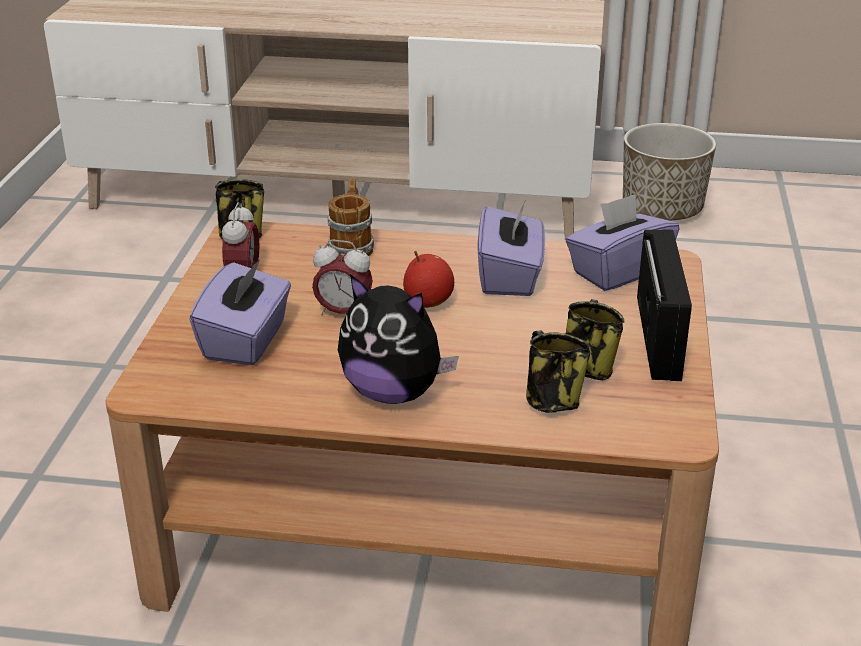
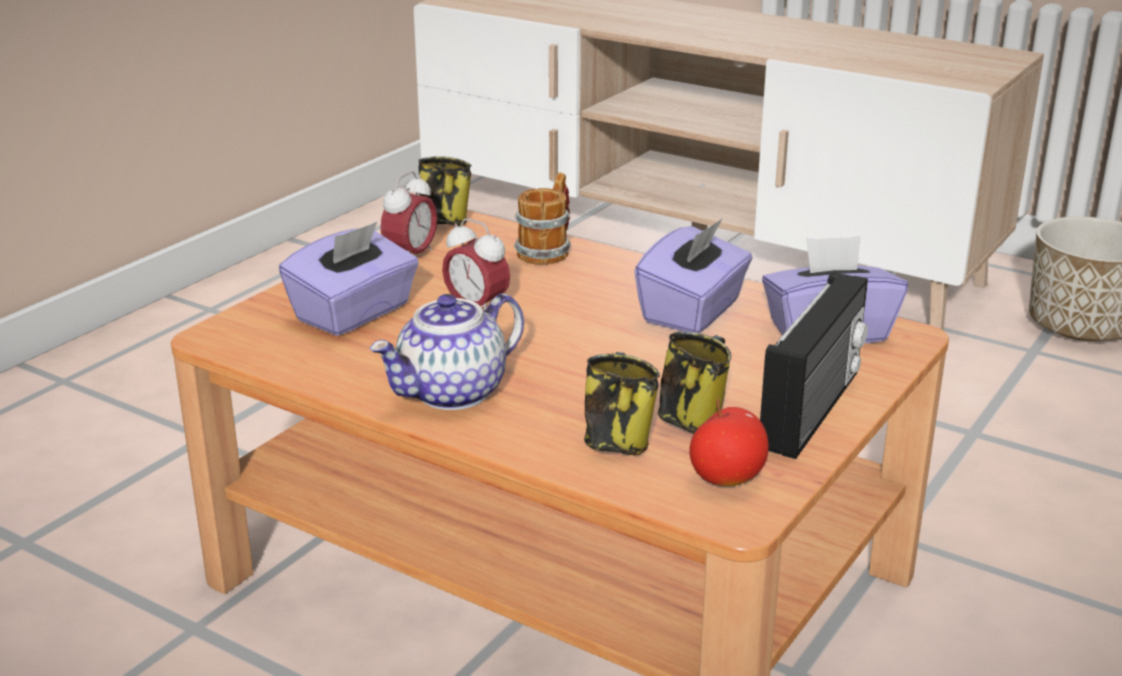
camera: 25 degrees right, 5 degrees down
(393, 393) = (452, 393): plush toy -> teapot
(428, 302) = (576, 318): apple -> apple (727, 479)

